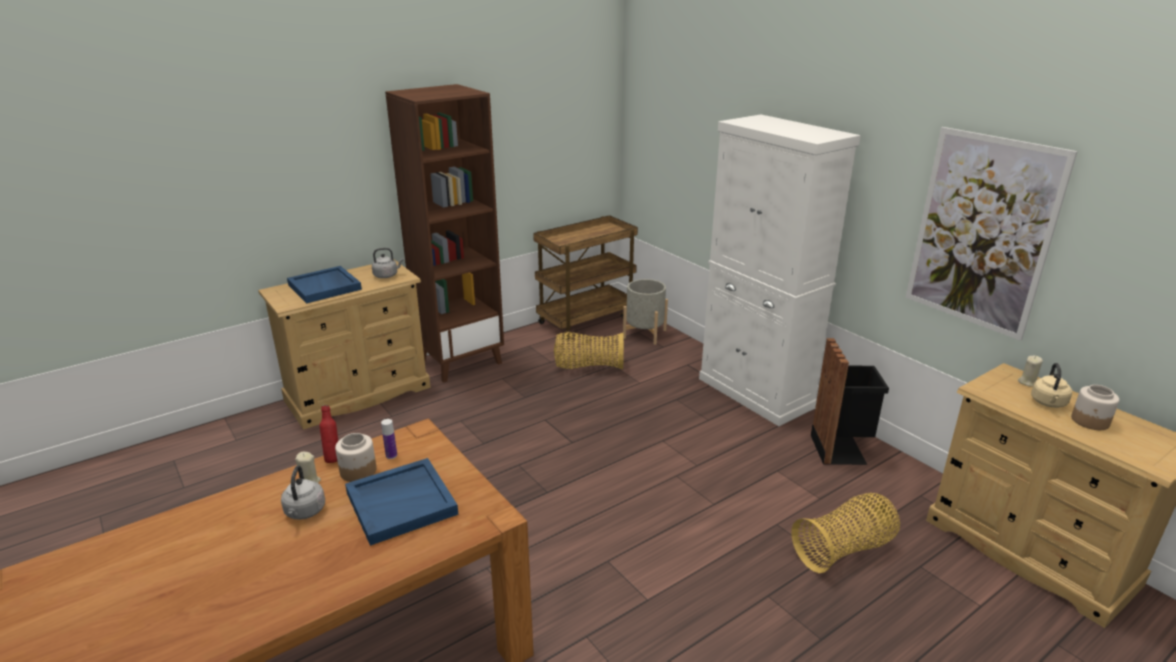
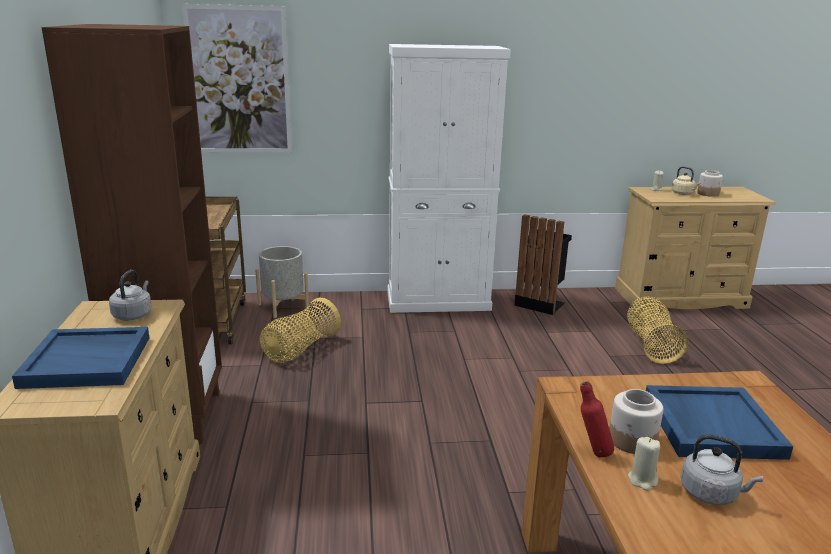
camera: 60 degrees left, 5 degrees down
(391, 455) = (608, 413): bottle -> none
(982, 232) = (601, 100): picture -> picture (239, 81)

